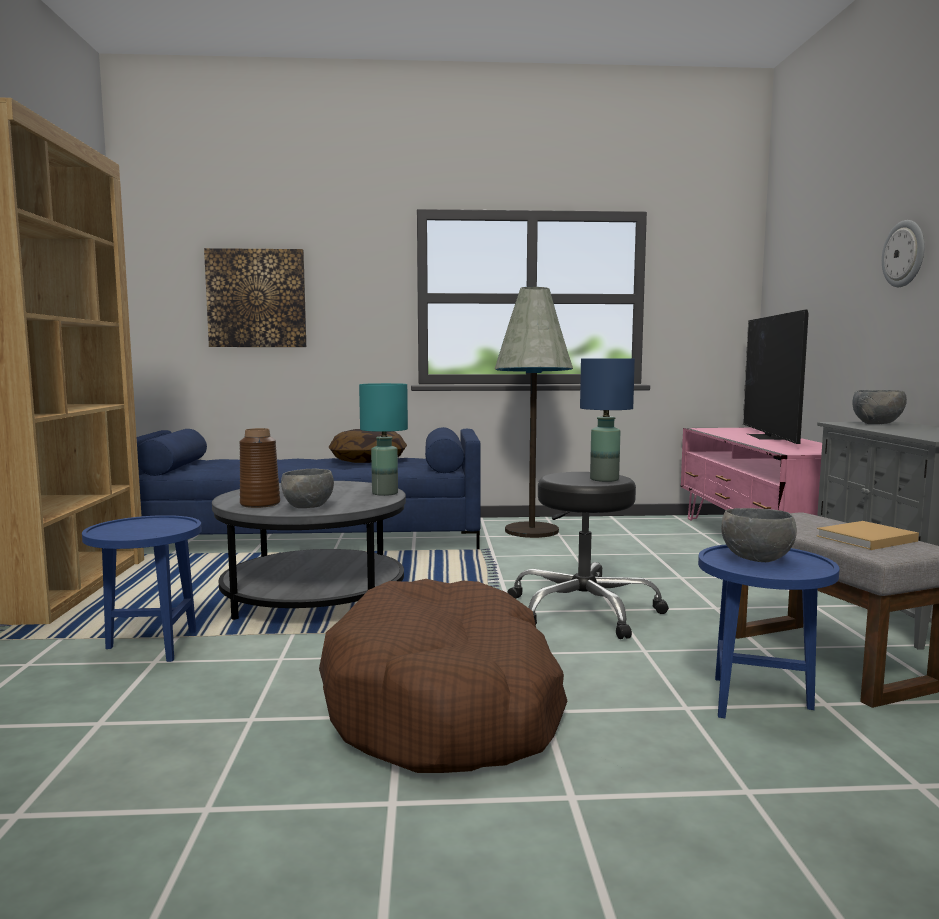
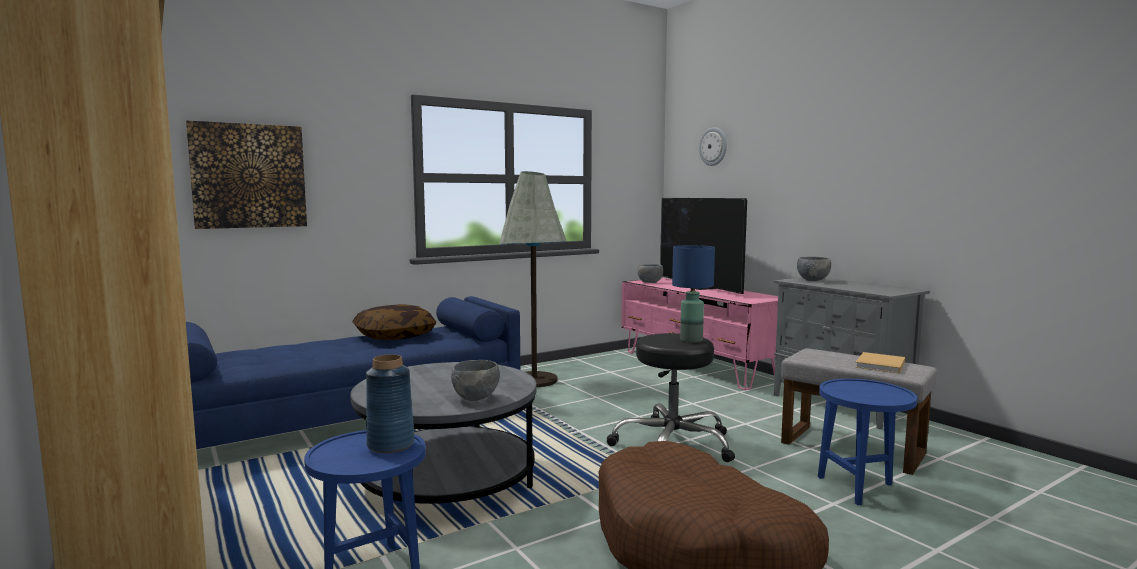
camera: 30 degrees left, 0 degrees up
(166, 526) = (391, 445): none -> blue vase
(260, 504) = (421, 402): brown vase -> none
(385, 493) = (505, 372): turquoise table lamp -> none
(757, 560) = (860, 391): grey bowl -> grey bowl (650, 282)
(904, 254) = (808, 163): wall clock -> wall clock (713, 146)

